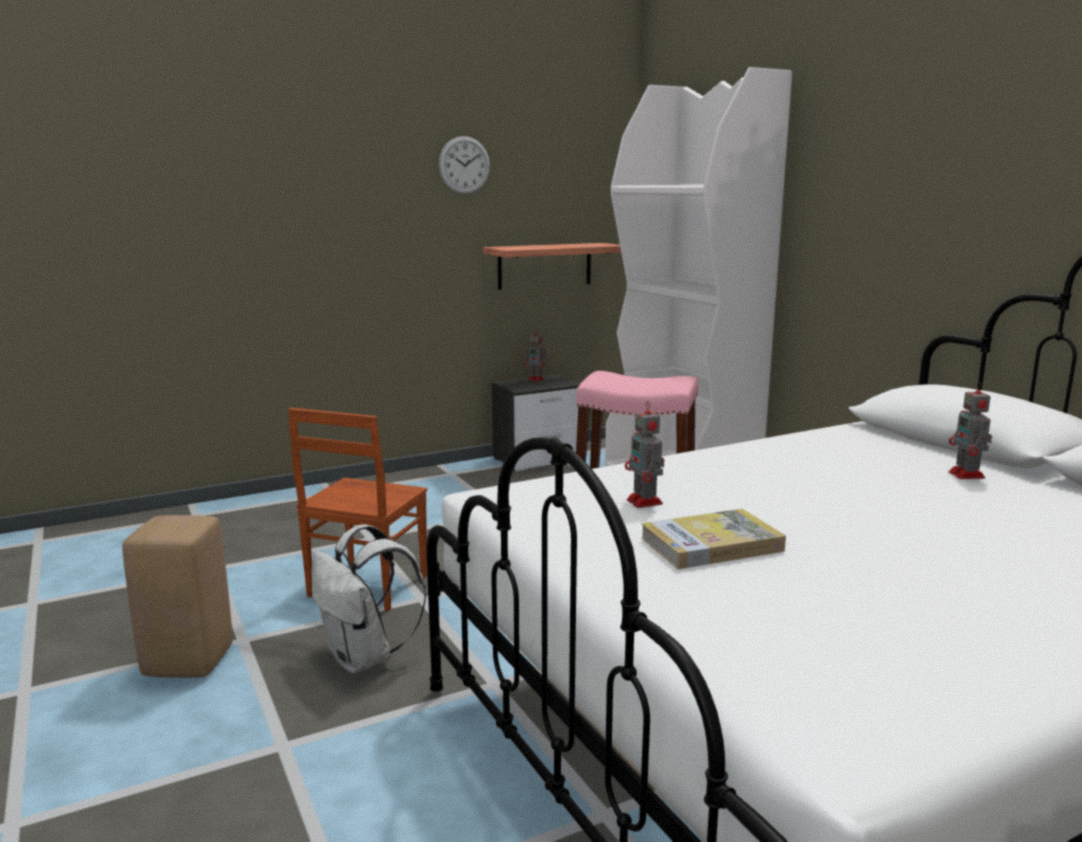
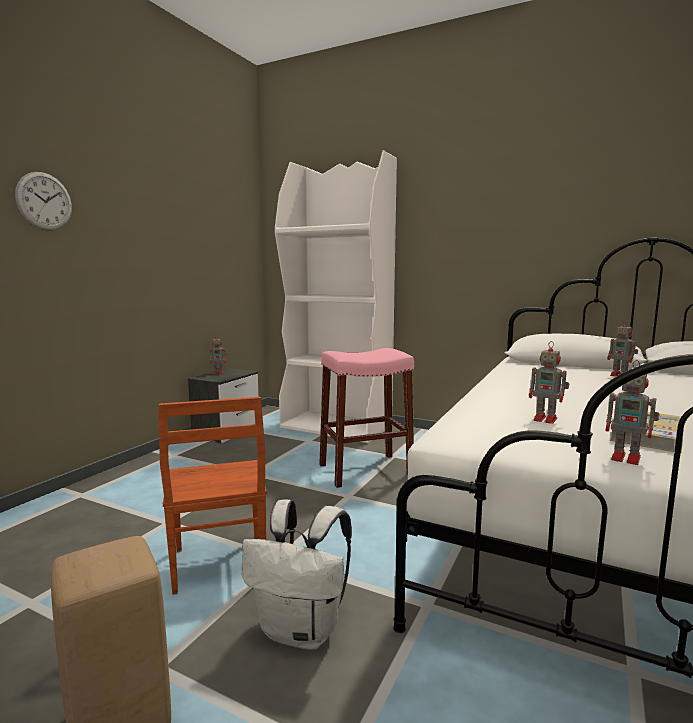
camera: 35 degrees left, 5 degrees down
(464, 165) = (160, 207): wall clock -> wall clock (44, 201)
(545, 265) = (214, 288): shelf -> none
(600, 556) = (628, 458): none -> toy robot

